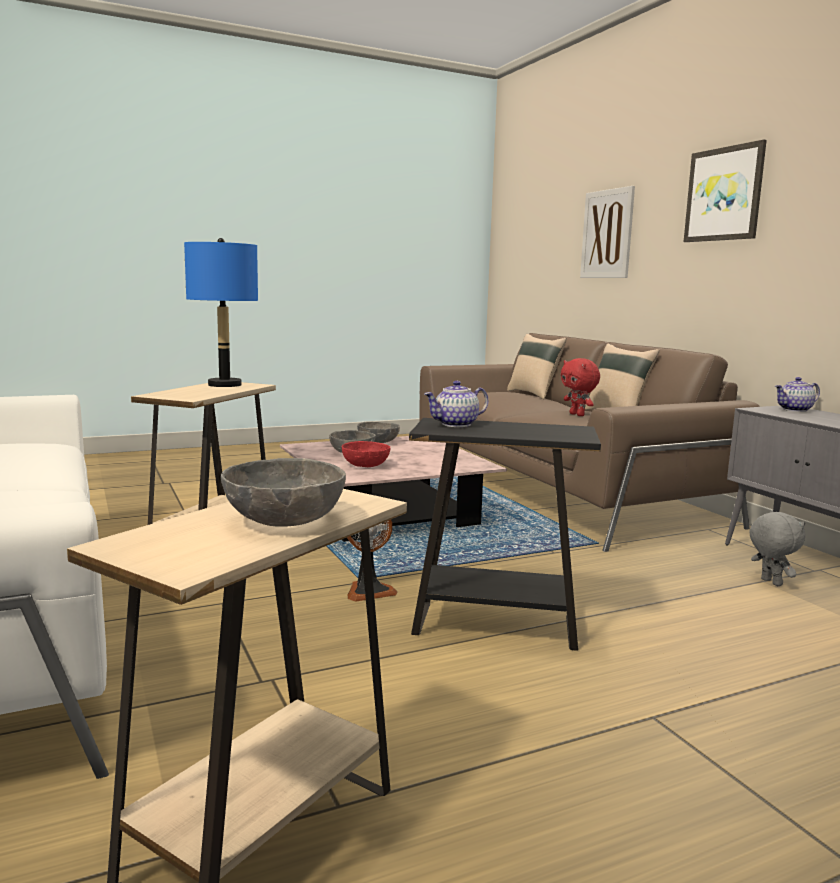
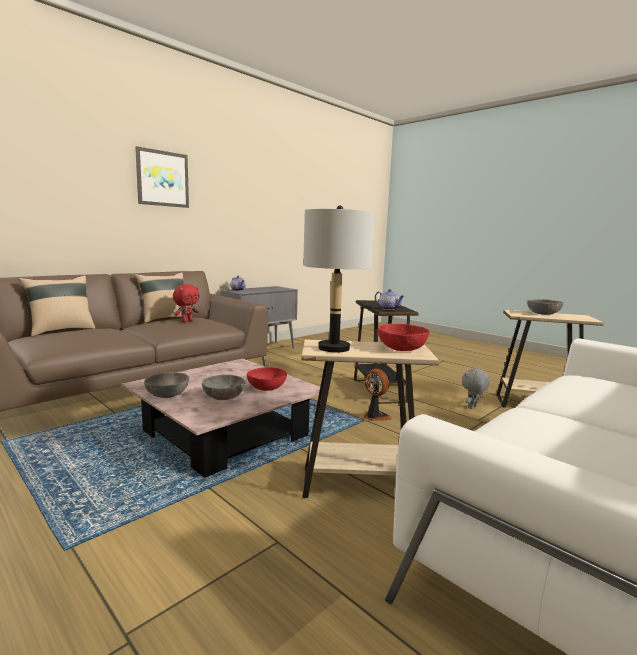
camera: 110 degrees left, 0 degrees up
(186, 394) = (402, 348): none -> red bowl
(224, 385) = (334, 348): blue table lamp -> grey table lamp
(607, 234) = (44, 185): picture -> none
(770, 582) = (285, 356): grey plush toy -> grey plush toy (473, 407)

